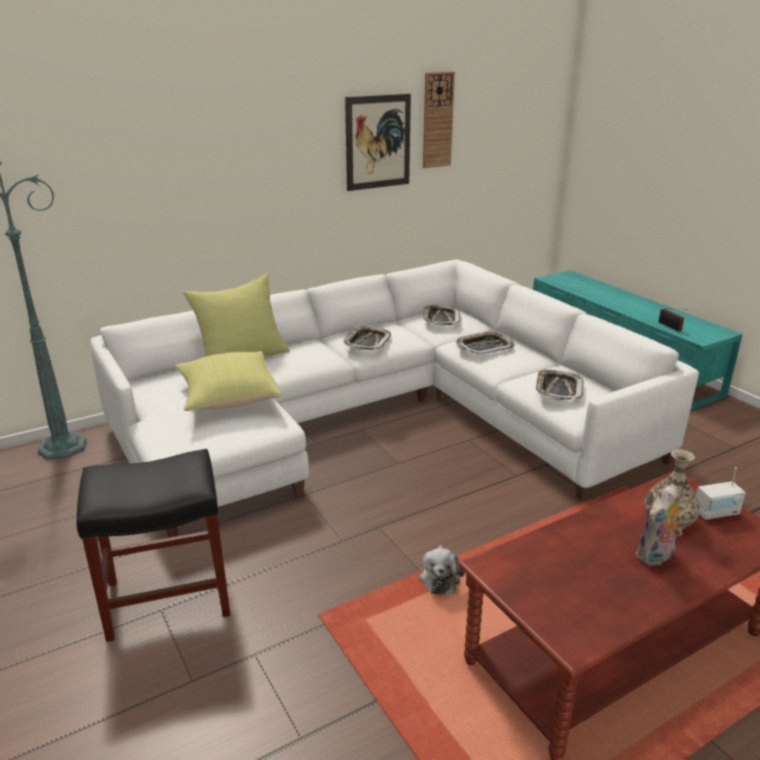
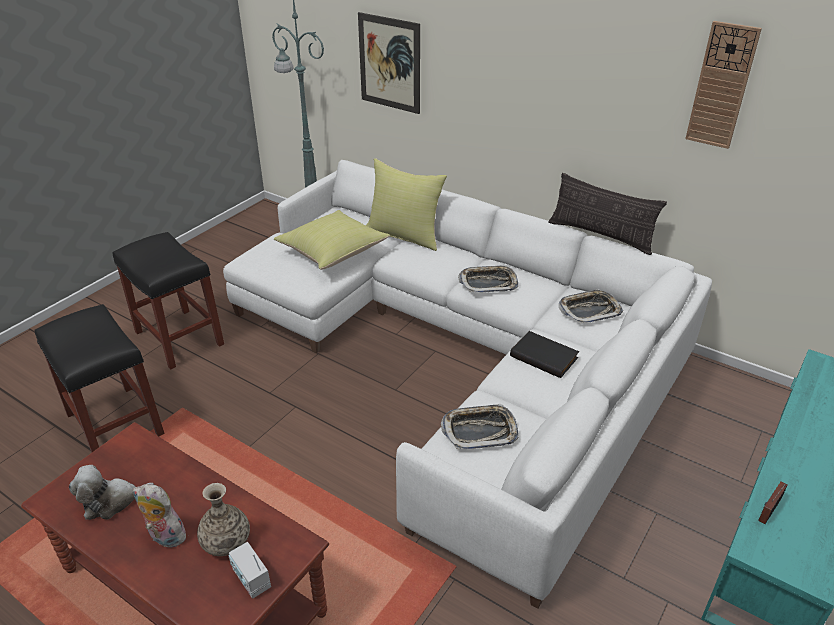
camera: 65 degrees right, 10 degrees up
(305, 686) = (116, 425): none -> black stool
(378, 142) = (629, 89): picture -> picture (389, 63)
(393, 270) = (600, 235): none -> pillow
(439, 578) = (244, 459): plush toy -> plush toy (112, 501)
(484, 347) = (545, 356): tray -> black book

